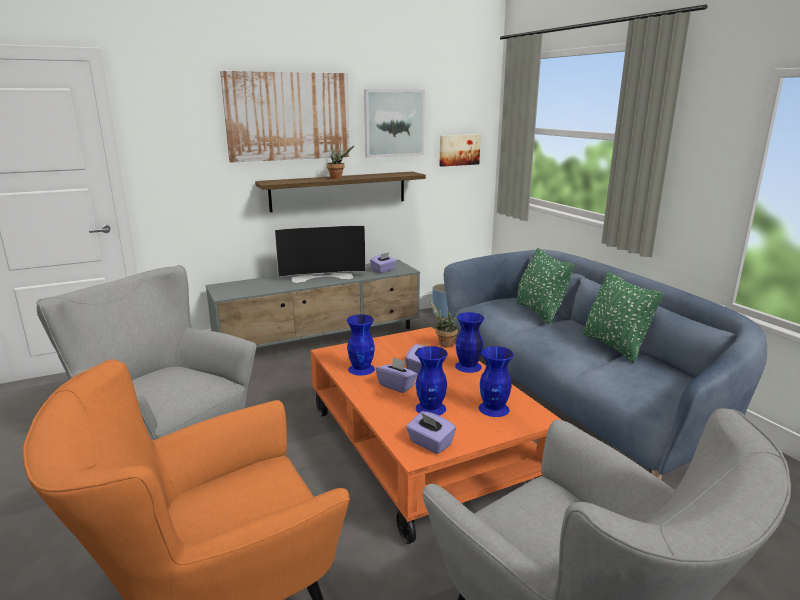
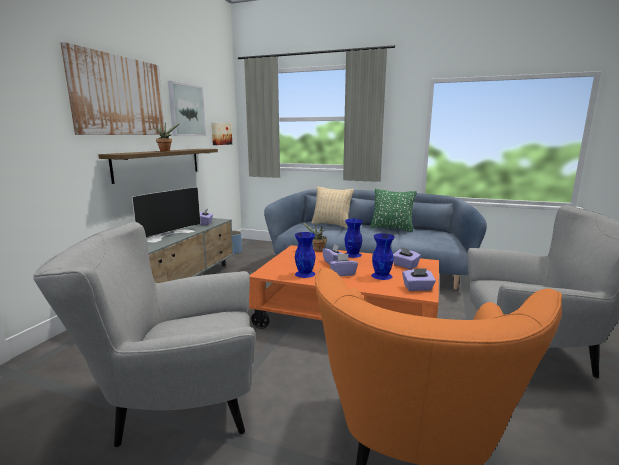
camera: 45 degrees left, 5 degrees down
(494, 409) = (405, 265): blue vase -> purple tissue box
(539, 312) = (331, 224): green pillow -> beige pillow

